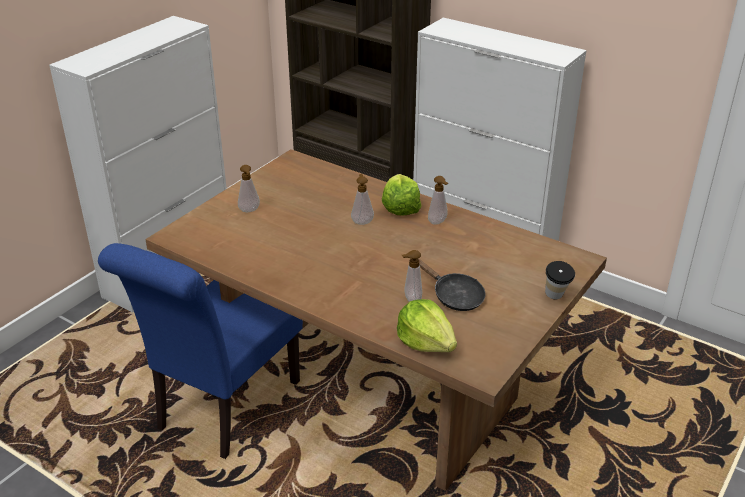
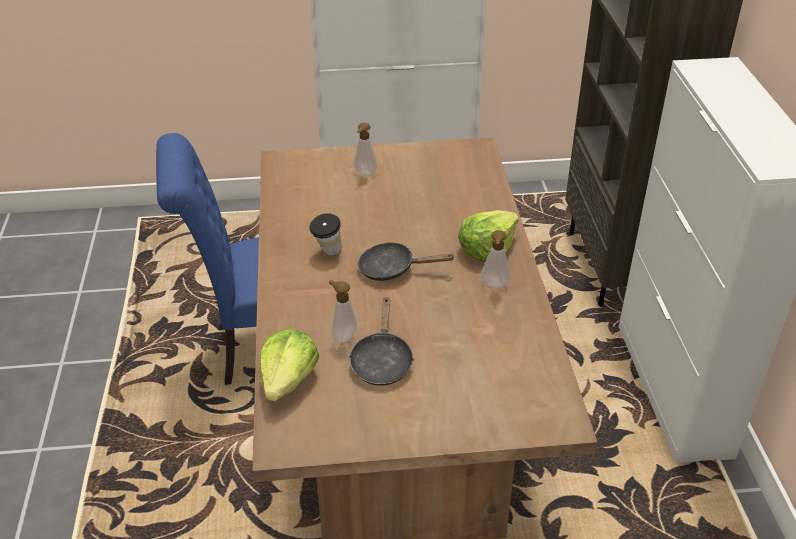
camera: 50 degrees right, 5 degrees up
(362, 221) = (431, 240): soap dispenser -> none
(370, 249) = (392, 269): none -> black frying pan
(556, 298) = (465, 436): cup -> cup (327, 253)

